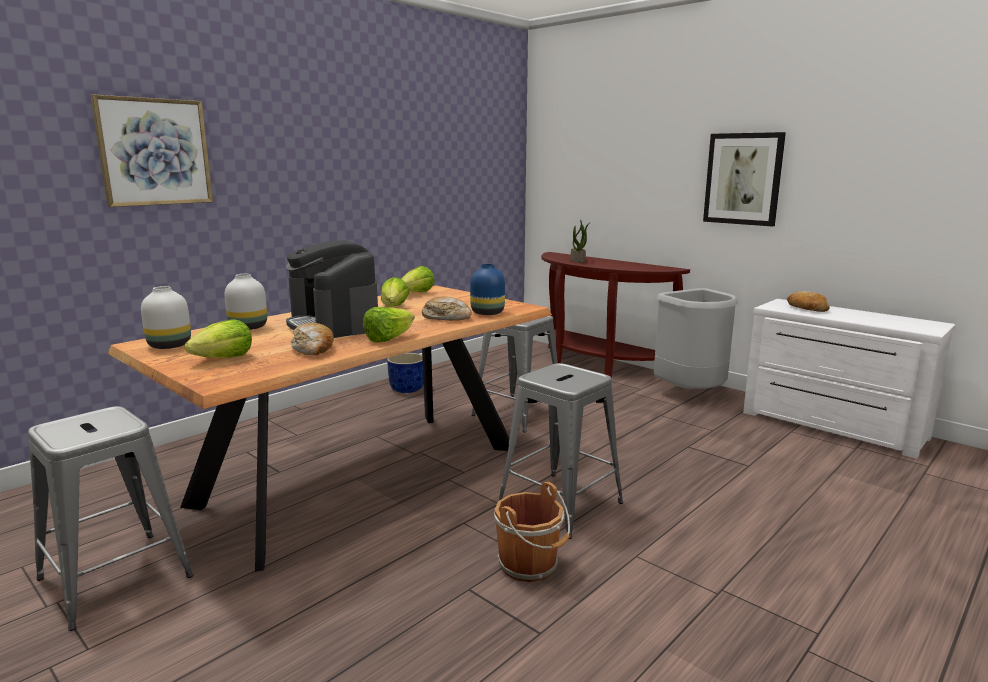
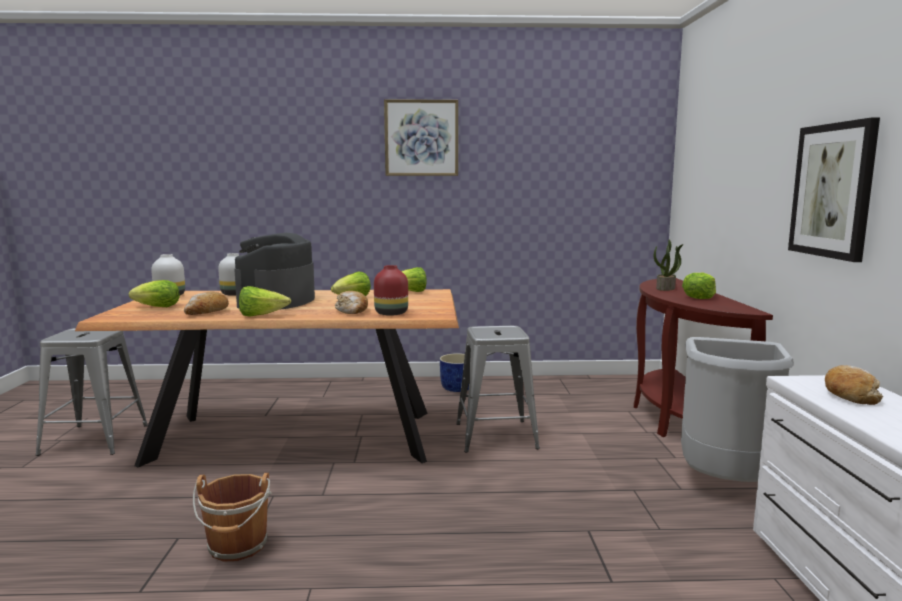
camera: 45 degrees right, 5 degrees down
(154, 152) = (265, 166): picture -> picture (421, 138)
(486, 313) = (390, 313): blue vase -> red vase
(560, 503) = (358, 517): grey stool -> none
(618, 264) = (699, 297): none -> lettuce

